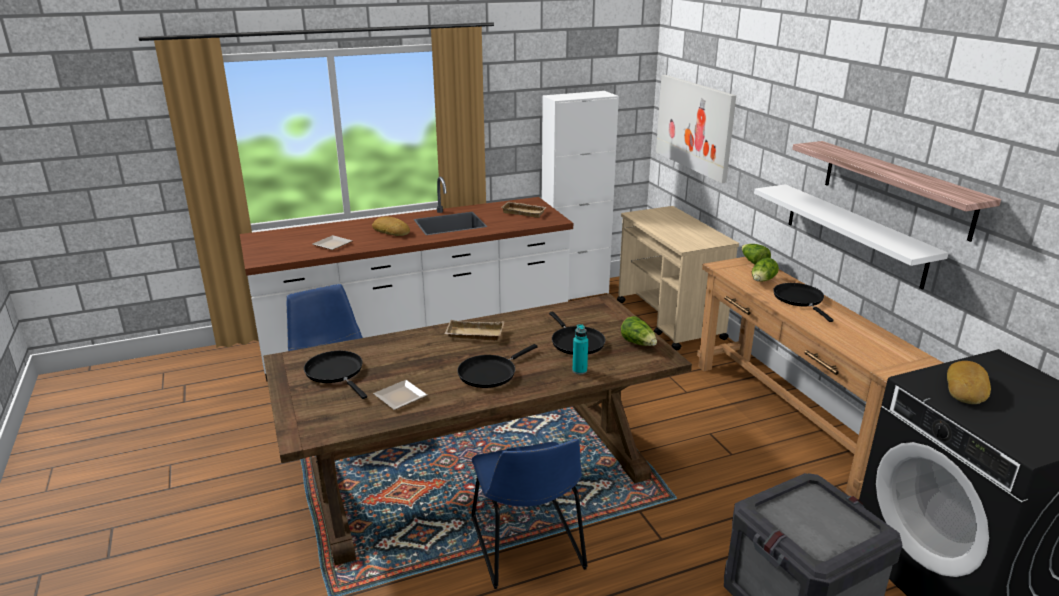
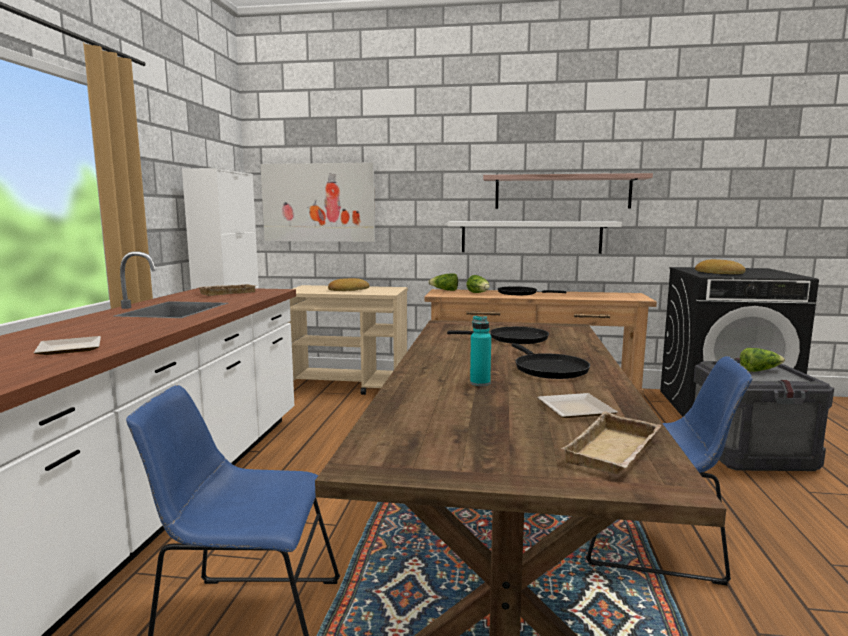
camera: 60 degrees left, 15 degrees down
(336, 372) = (462, 433): black frying pan -> none
(392, 231) = (120, 325): bread -> bread (348, 290)
(473, 335) = (447, 362): beige tray -> beige tray (615, 453)
(579, 370) = (573, 346): turquoise bottle -> turquoise bottle (480, 383)
(638, 343) = (538, 327): lettuce -> lettuce (759, 370)

